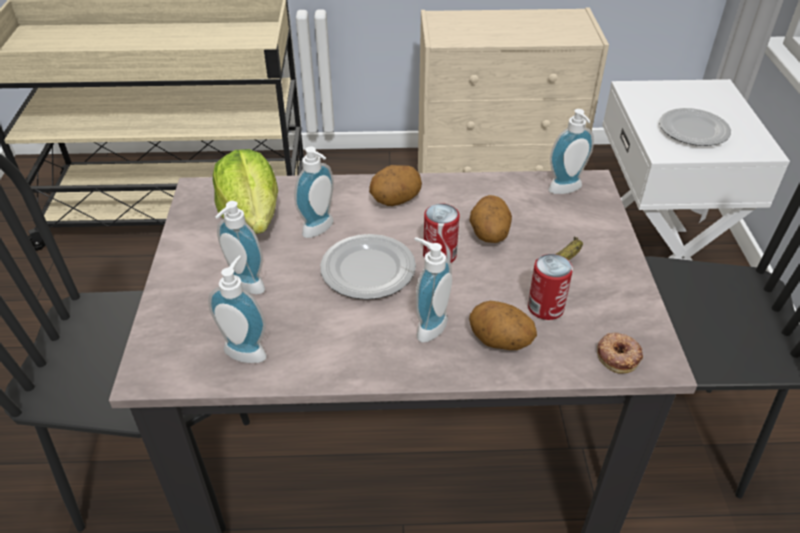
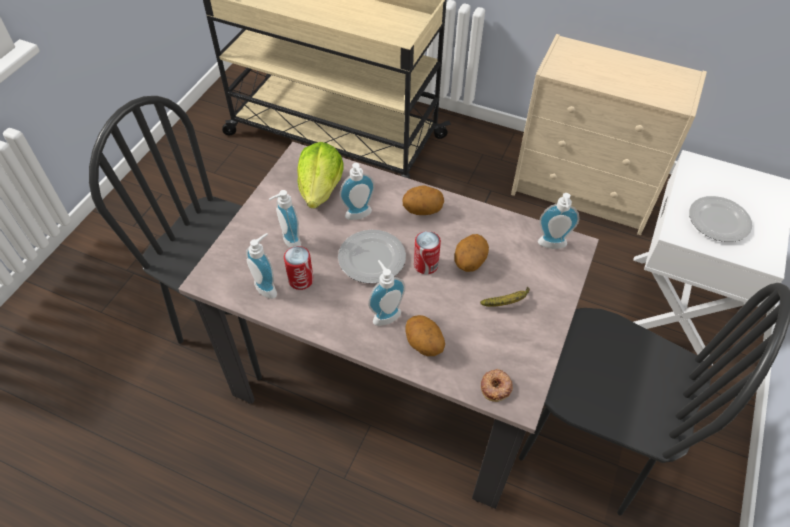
camera: 25 degrees right, 10 degrees up
(545, 307) = (471, 332): can -> can (301, 280)

